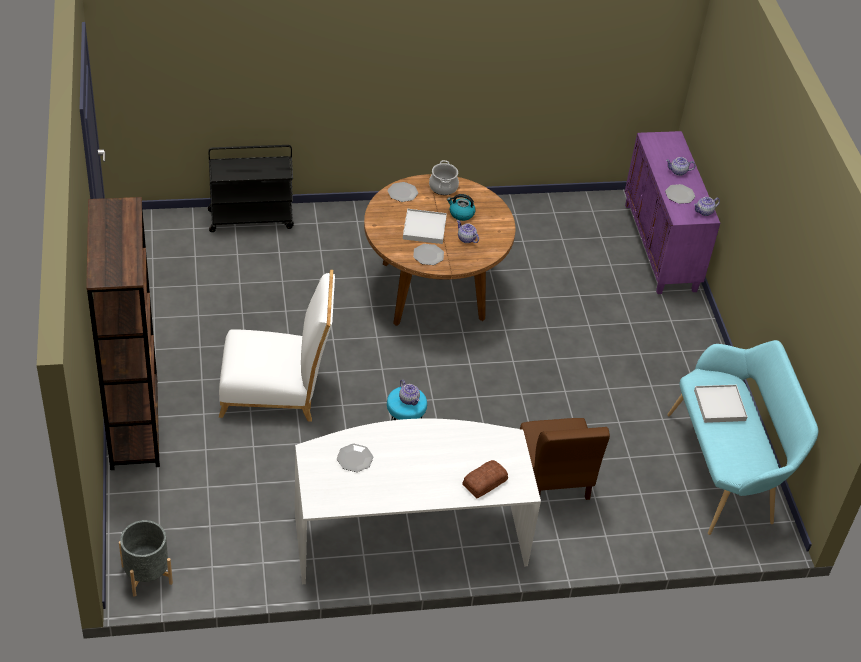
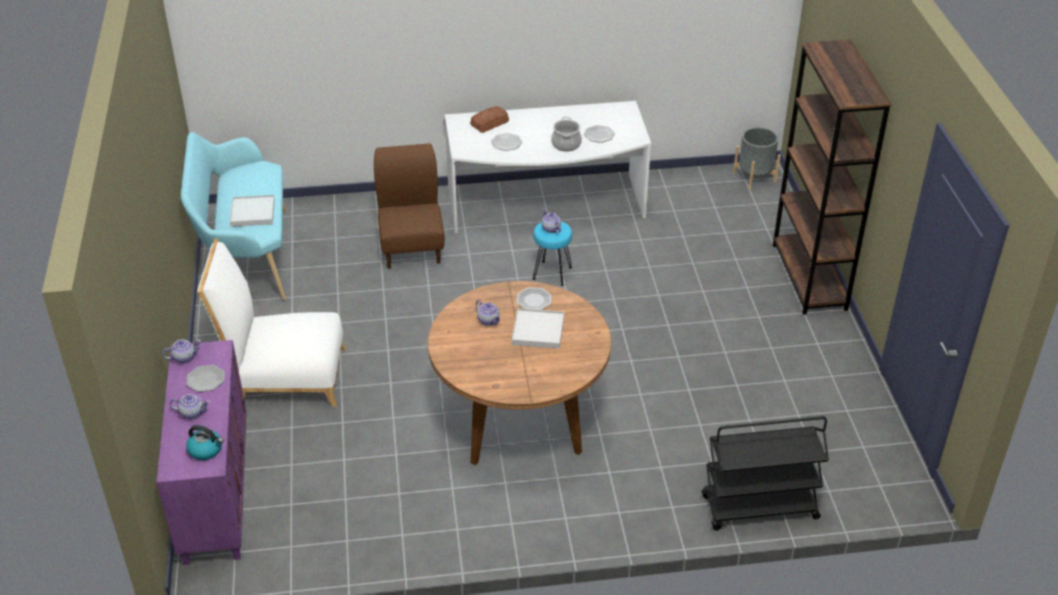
camera: 175 degrees left, 5 degrees down
(276, 390) = (681, 309): white chair -> white chair (284, 376)
(402, 193) = (565, 374): plate -> plate (506, 143)
(443, 187) = (513, 385): cooking pot -> cooking pot (566, 144)
(461, 214) = (492, 350): kettle -> kettle (206, 450)

